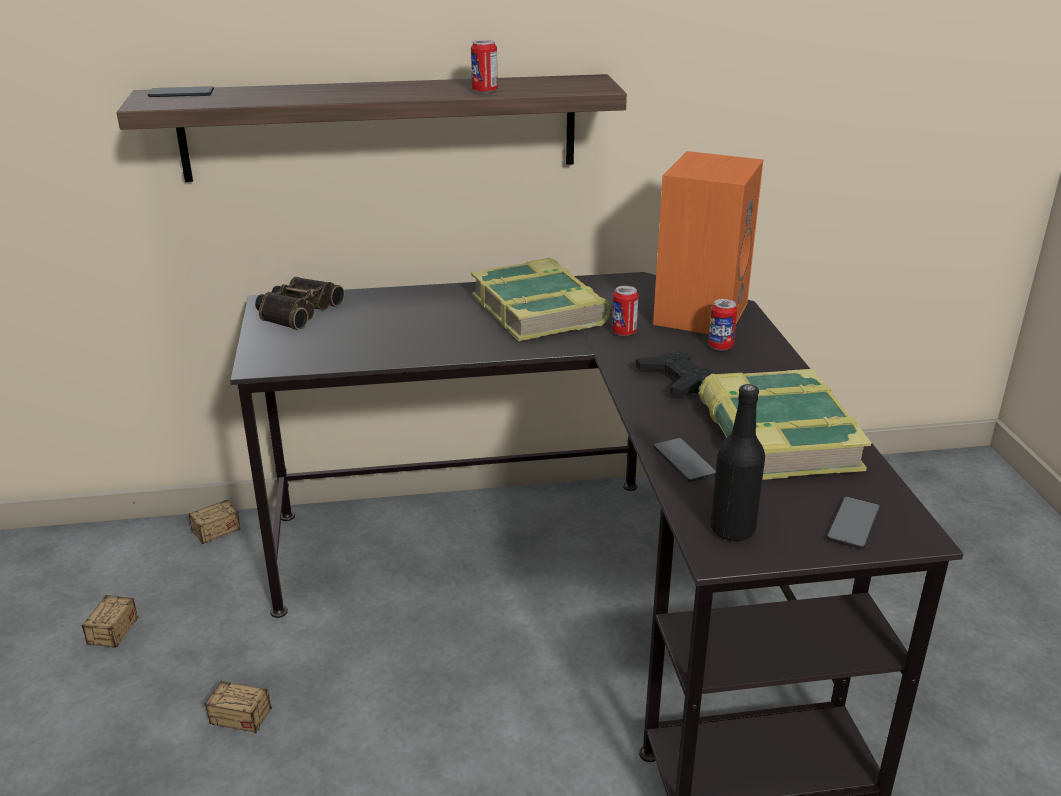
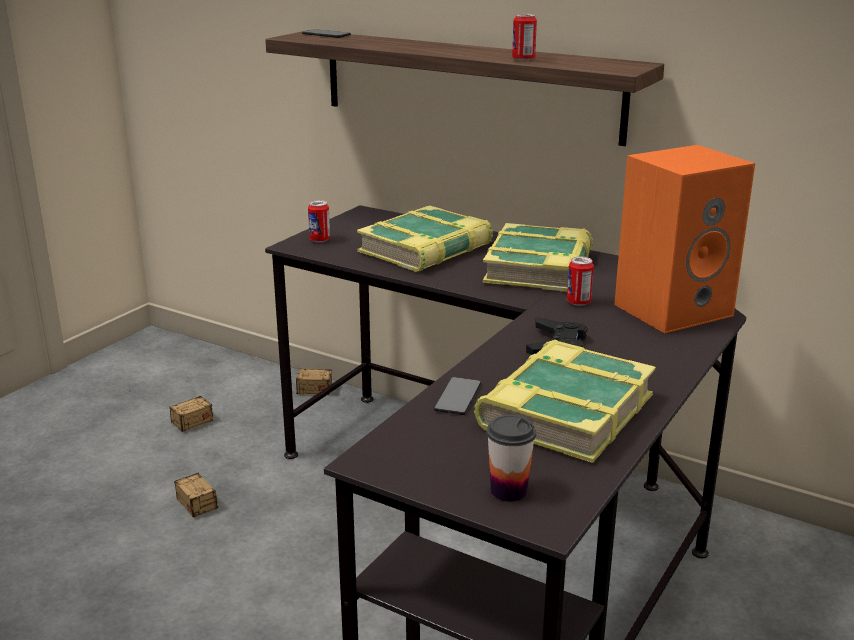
camera: 40 degrees right, 5 degrees down
(297, 311) = (370, 222): binoculars -> none
(406, 324) = (426, 250): none -> book
(720, 346) = (643, 337): can -> can (320, 240)
(732, 529) = (407, 451): black bottle -> none
(853, 524) = (508, 491): phone -> cup

